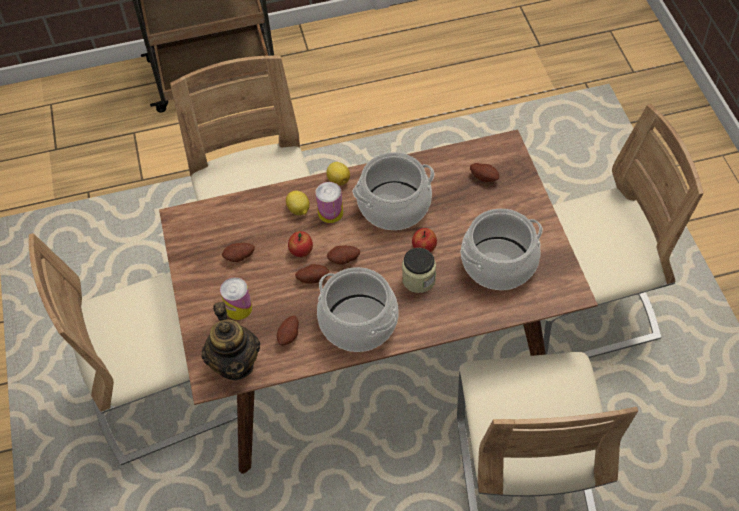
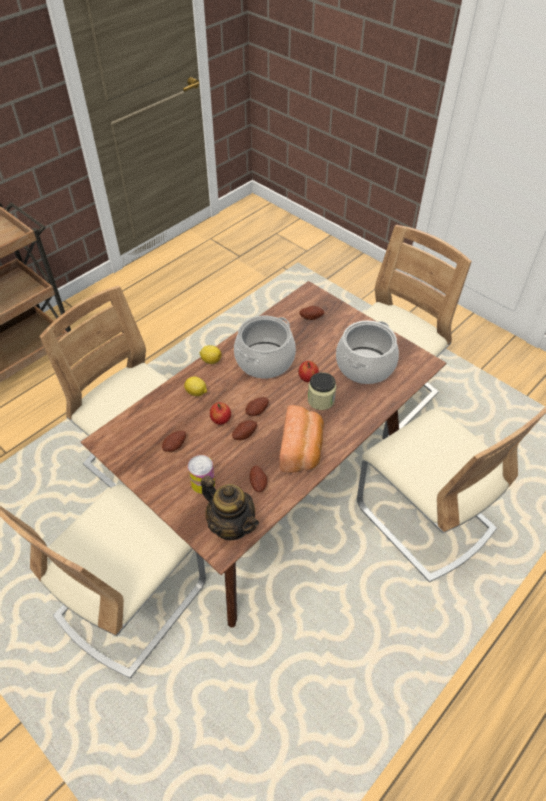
camera: 35 degrees left, 5 degrees down
(330, 213) = (222, 384): can -> none
(358, 323) = (302, 449): cooking pot -> bread

